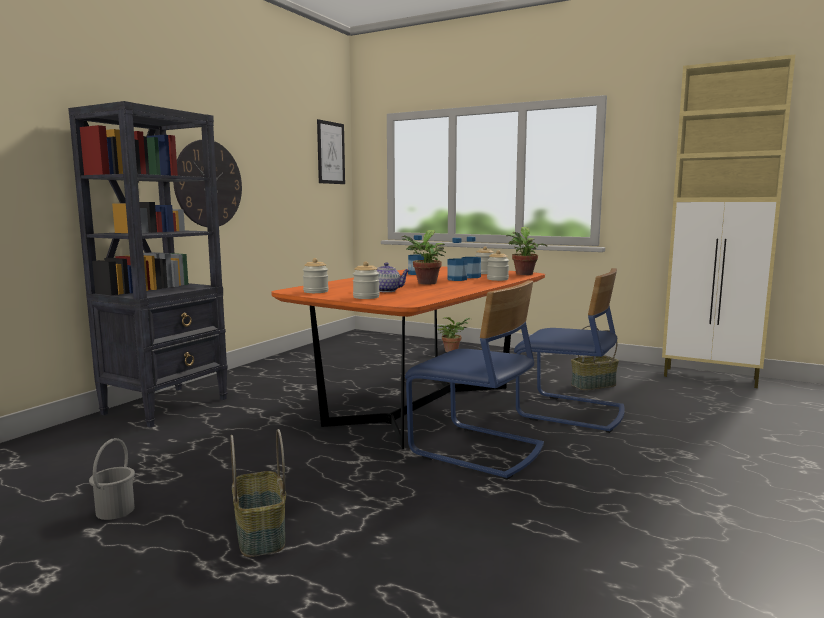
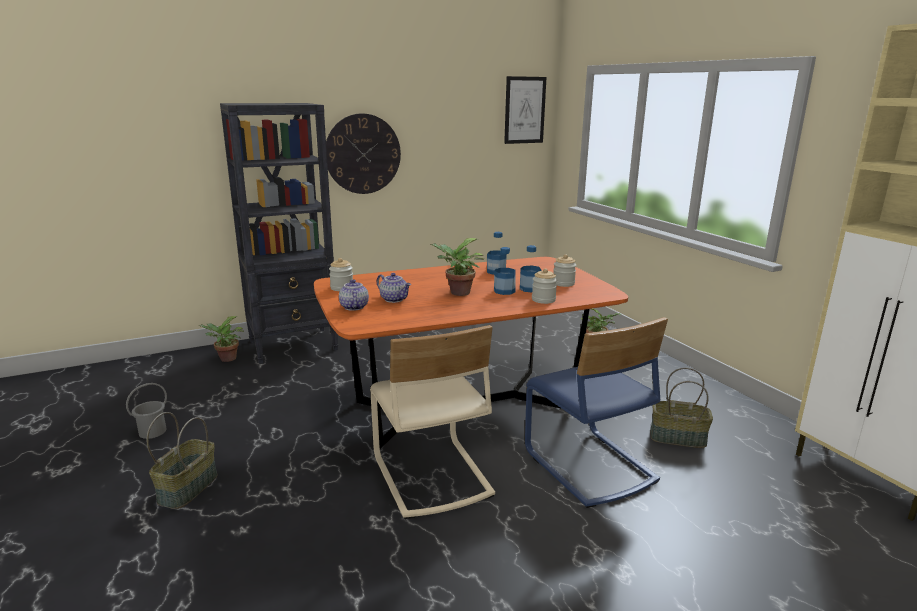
camera: 35 degrees right, 10 degrees up
(366, 297) = (353, 307): jar -> teapot
(476, 450) = (430, 476): blue chair -> beige chair
(524, 274) = (598, 295): potted plant -> potted plant (226, 359)

